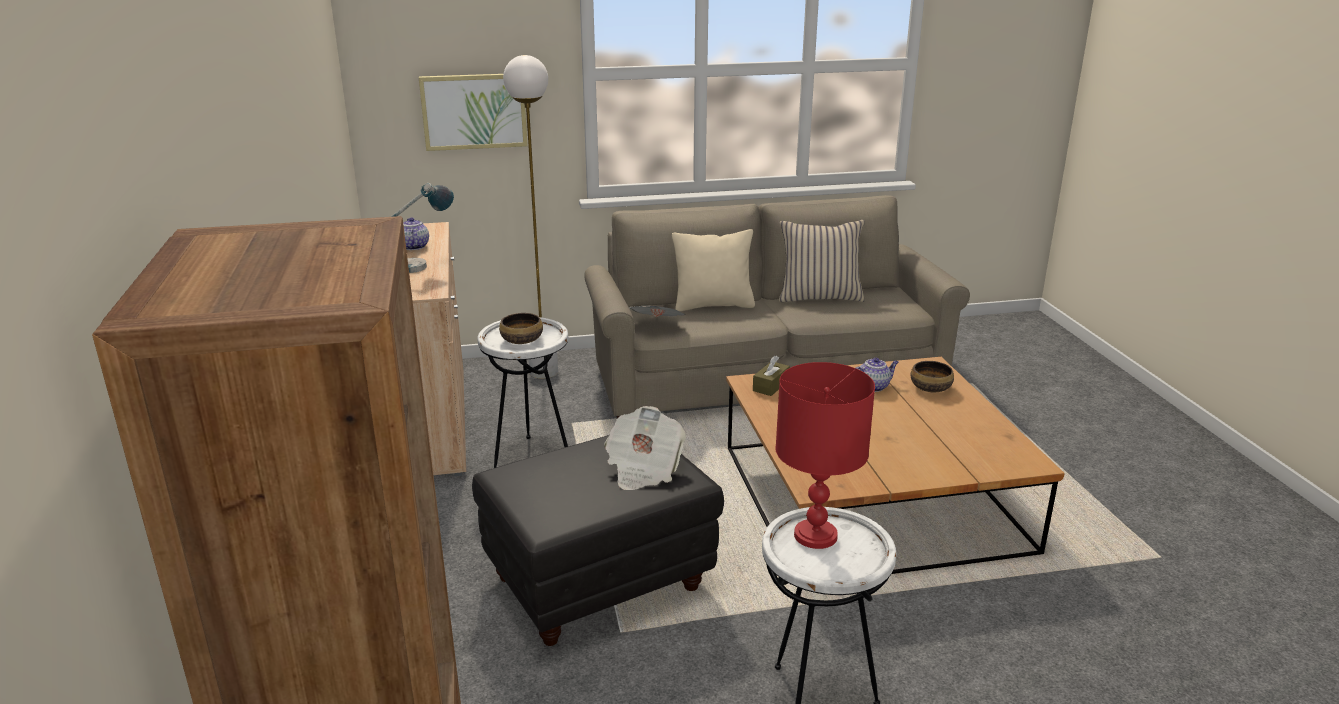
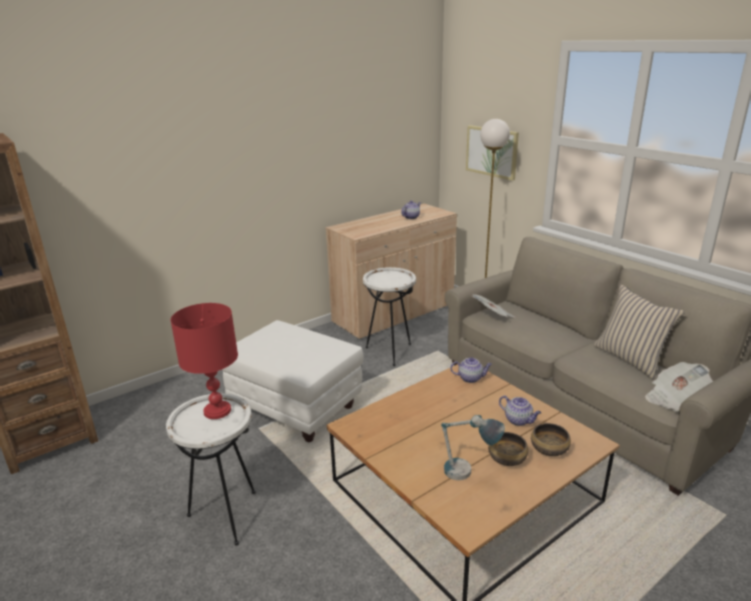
camera: 65 degrees right, 0 degrees up
(425, 265) = (389, 225): table lamp -> table lamp (468, 475)
(522, 340) = (385, 280): bowl -> bowl (507, 458)
(599, 583) = (295, 409): black ottoman -> white ottoman
(643, 468) = (305, 357): newspaper -> newspaper (675, 399)
(713, 305) = (551, 325): beige pillow -> none
(770, 386) = (471, 378): brown tissue box -> teapot

